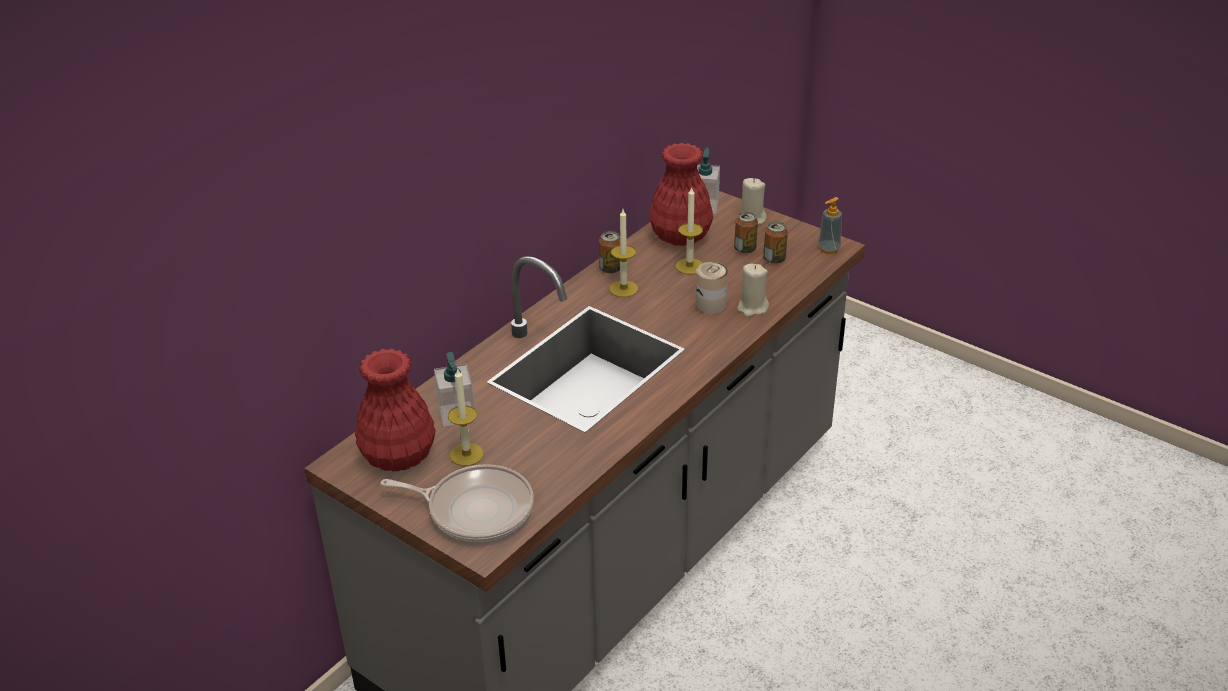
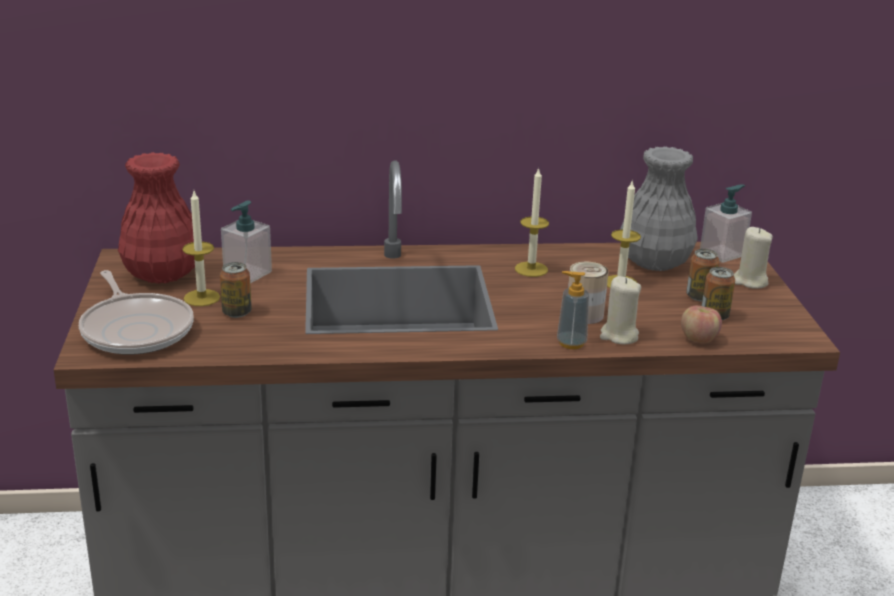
camera: 45 degrees right, 10 degrees down
(610, 269) = (547, 253): can -> can (237, 312)
(680, 237) = (654, 262): red vase -> grey vase
(792, 282) = (698, 339): none -> apple
(828, 249) = (789, 336): soap dispenser -> soap dispenser (571, 343)

